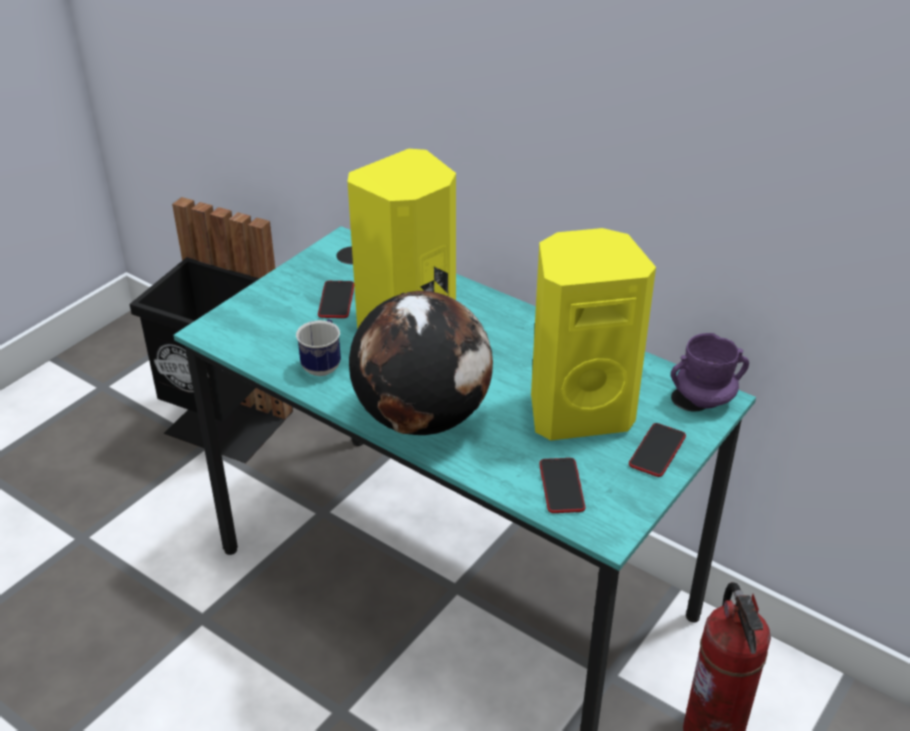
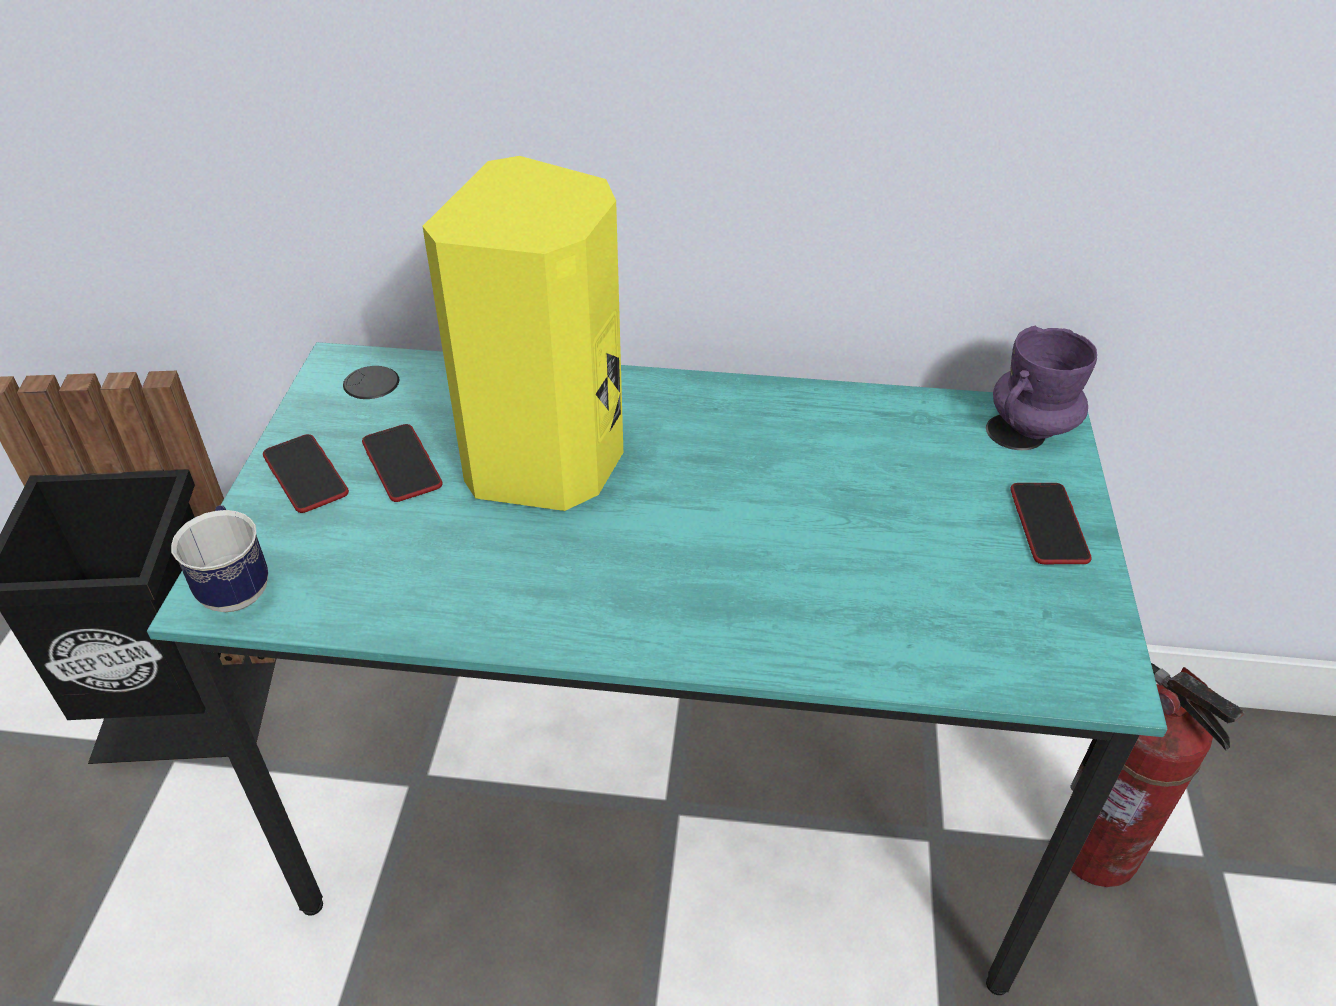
camera: 30 degrees left, 5 degrees up
(323, 364) = (463, 581): mug -> mug (236, 586)
(422, 417) = (692, 609): globe -> none
(561, 486) = (982, 636): phone -> phone (305, 475)
(578, 411) = (898, 506): yellow speaker -> none

